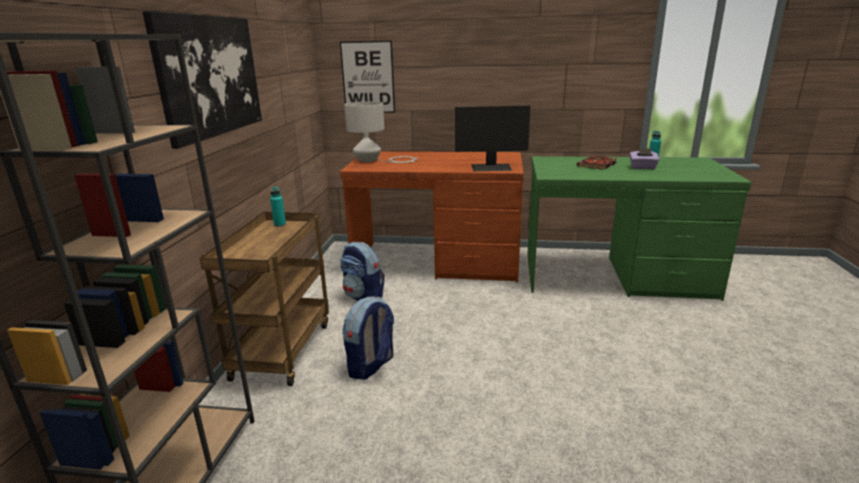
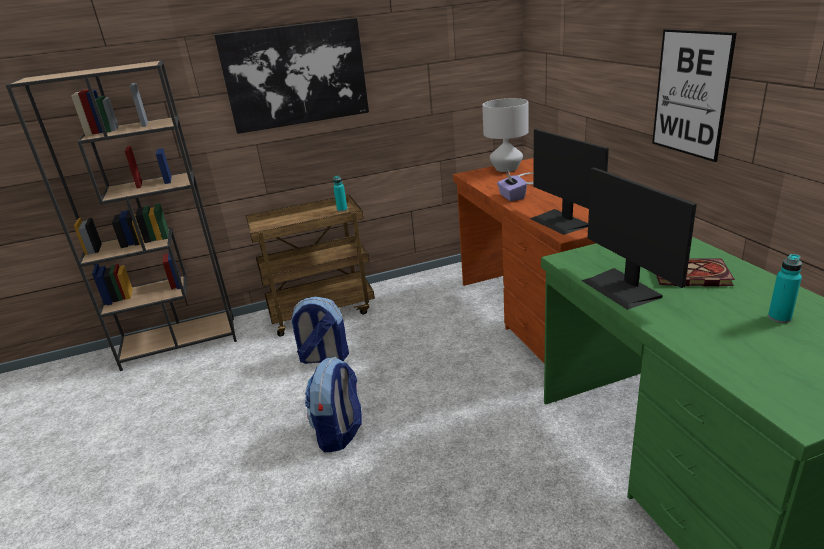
camera: 65 degrees right, 5 degrees up
(363, 297) = (429, 308): backpack -> backpack (339, 433)
(368, 77) = (554, 67): picture -> picture (690, 94)
(598, 175) = (622, 288): none -> monitor
(642, 167) = (733, 313): purple tissue box -> purple tissue box (511, 196)

